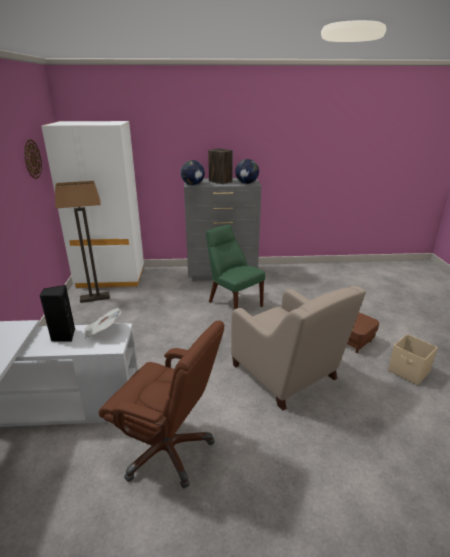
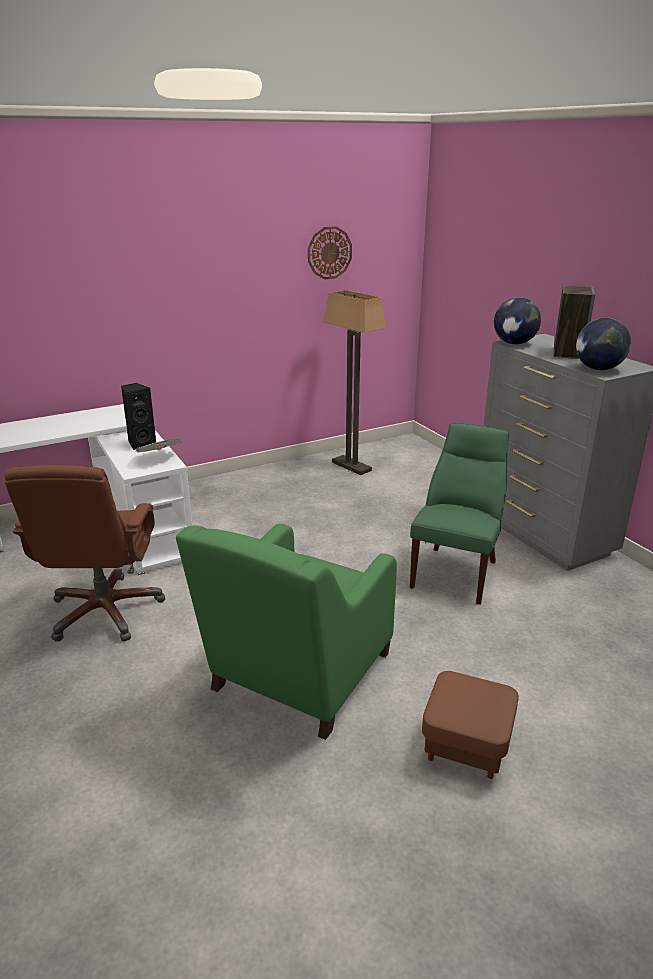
camera: 65 degrees right, 0 degrees up
(111, 278) = (411, 457): white wardrobe -> none
(286, 374) = (298, 675): beige armchair -> green armchair
(409, 372) = (421, 857): beige storage box -> none

